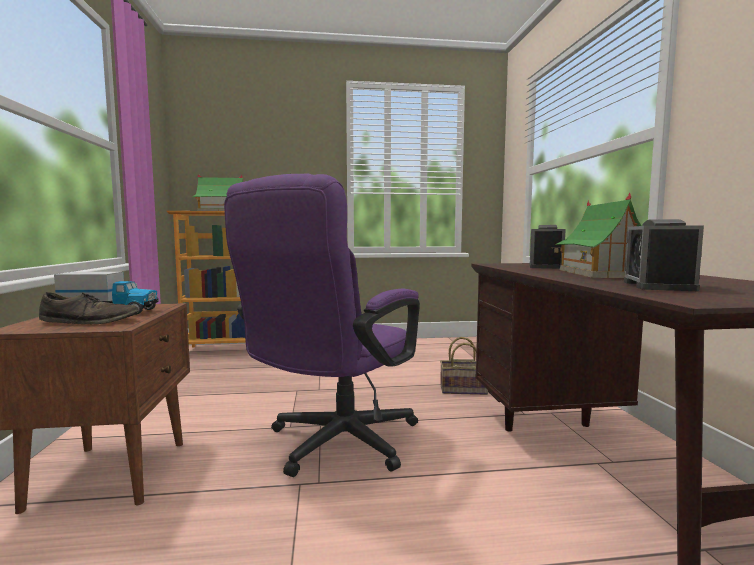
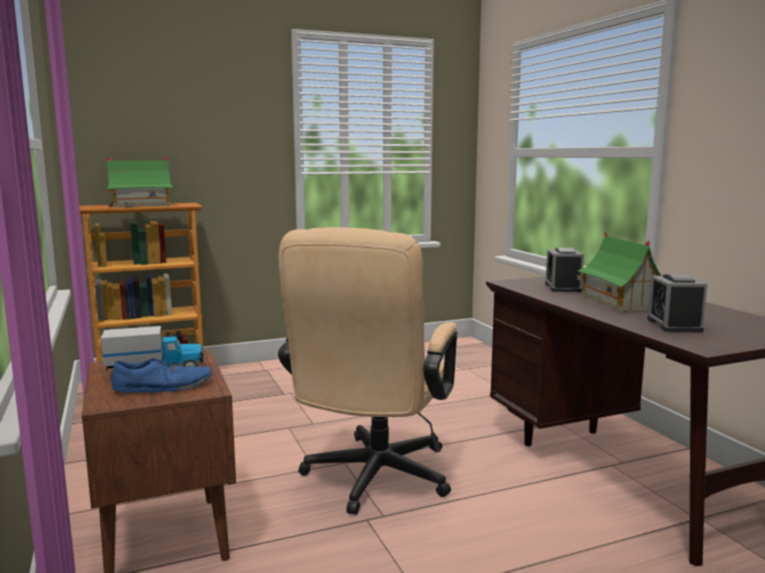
camera: 15 degrees left, 5 degrees up
(90, 321) = (163, 387): brown shoe -> blue shoe
(333, 445) = (373, 481): purple office chair -> beige office chair
(464, 389) = (467, 407): basket -> none

